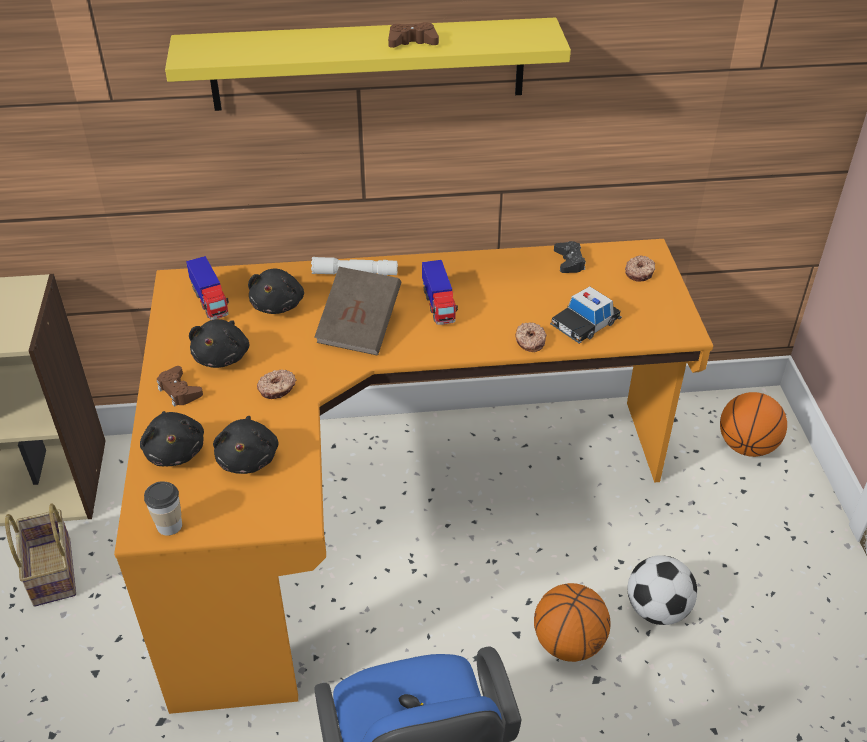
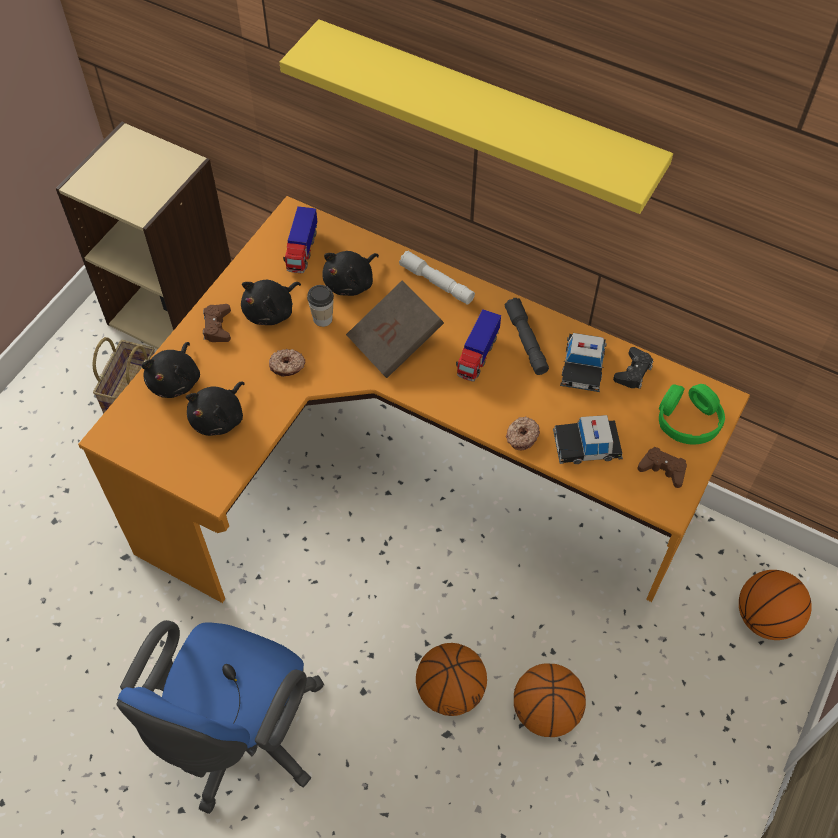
camera: 35 degrees right, 15 degrees up
(169, 525) = (126, 443): cup -> cup (322, 318)
(412, 42) = (506, 125): brown game controller -> brown game controller (662, 469)
(468, 279) = (526, 341): none -> grey flashlight
(528, 275) = (583, 366): none -> toy car
(640, 273) = (688, 420): donut -> green headphones
(657, 609) = (546, 711): football -> basketball

